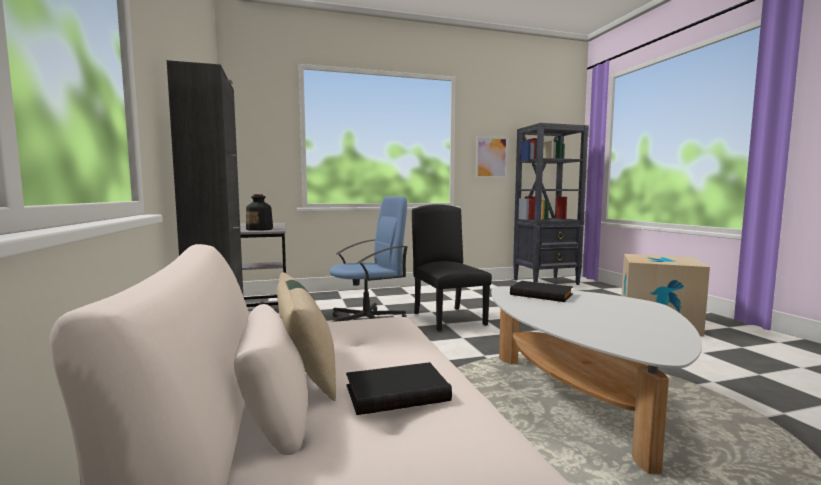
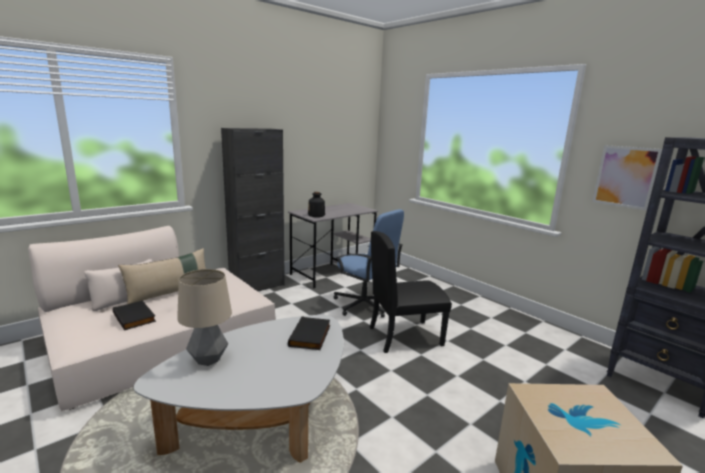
camera: 65 degrees right, 10 degrees up
(449, 319) = (405, 336): black chair -> black chair turned 150 degrees counterclockwise
(597, 330) = (208, 360): none -> table lamp

